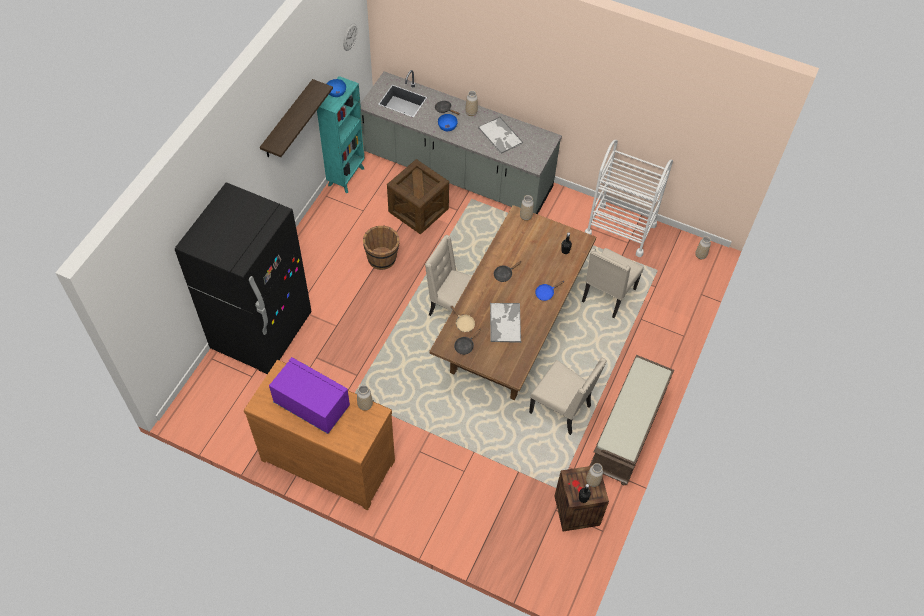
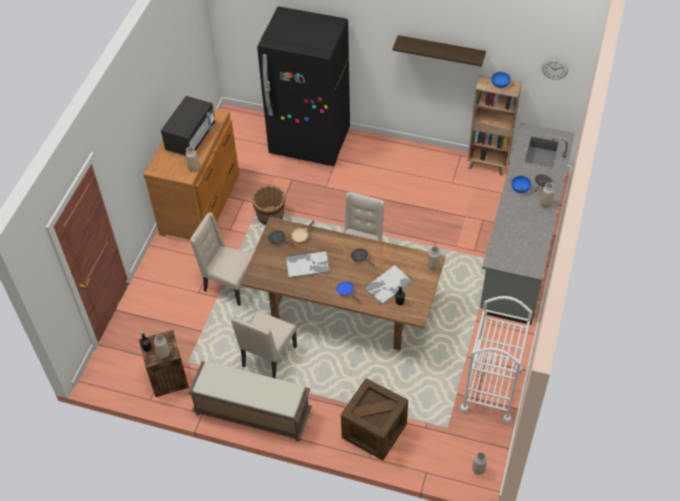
camera: 85 degrees right, 5 degrees down
(311, 405) = (191, 138): purple microwave -> black microwave
(347, 176) = (488, 165): turquoise bookcase -> brown bookcase
(382, 258) = (402, 205): brown bucket -> brown bucket (270, 217)
(418, 210) = (464, 221): crate -> crate (374, 430)
(500, 136) = (523, 230): tray -> tray (388, 285)
(607, 295) = (403, 384): beige chair -> beige chair (229, 284)

